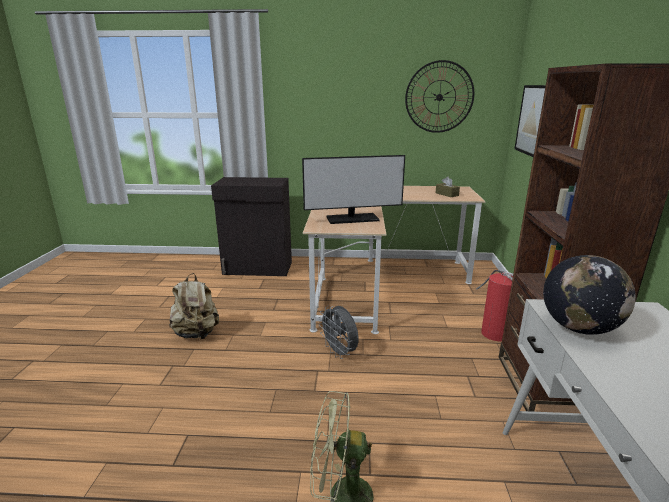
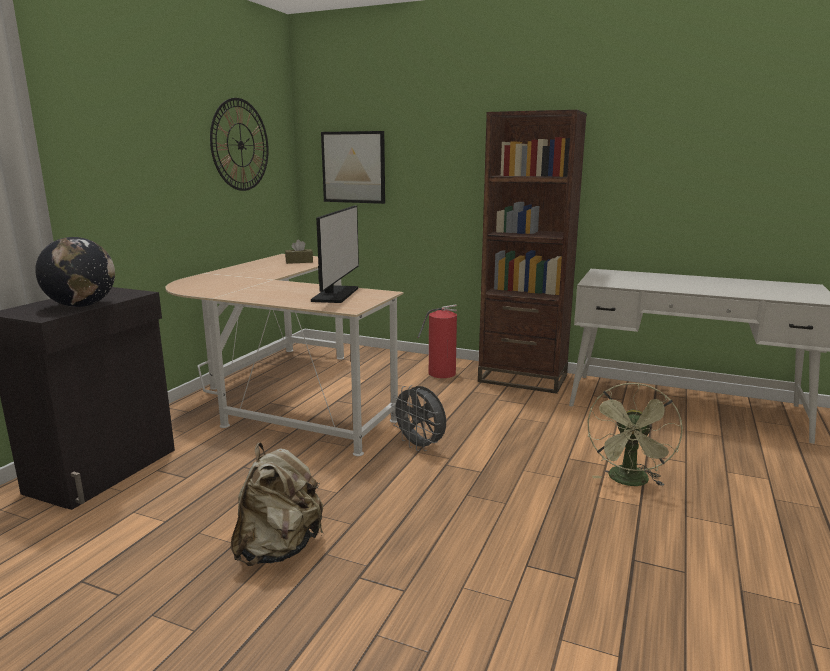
camera: 70 degrees left, 5 degrees down
(340, 353) = (420, 446): grey fan -> grey fan turned 60 degrees clockwise
(579, 328) = (622, 283): globe -> globe (82, 305)

